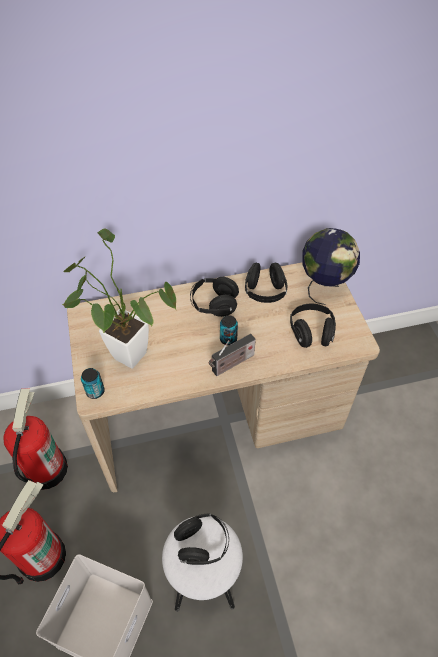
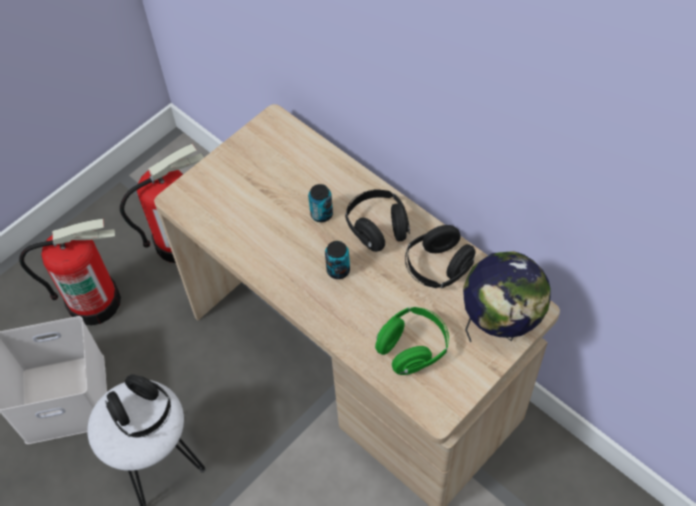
camera: 60 degrees right, 5 degrees up
(95, 391) = (187, 195): can -> can (321, 214)
(124, 352) = (251, 188): potted plant -> none
(231, 364) = (305, 293): radio -> none
(311, 332) = (412, 348): black headphones -> green headphones

